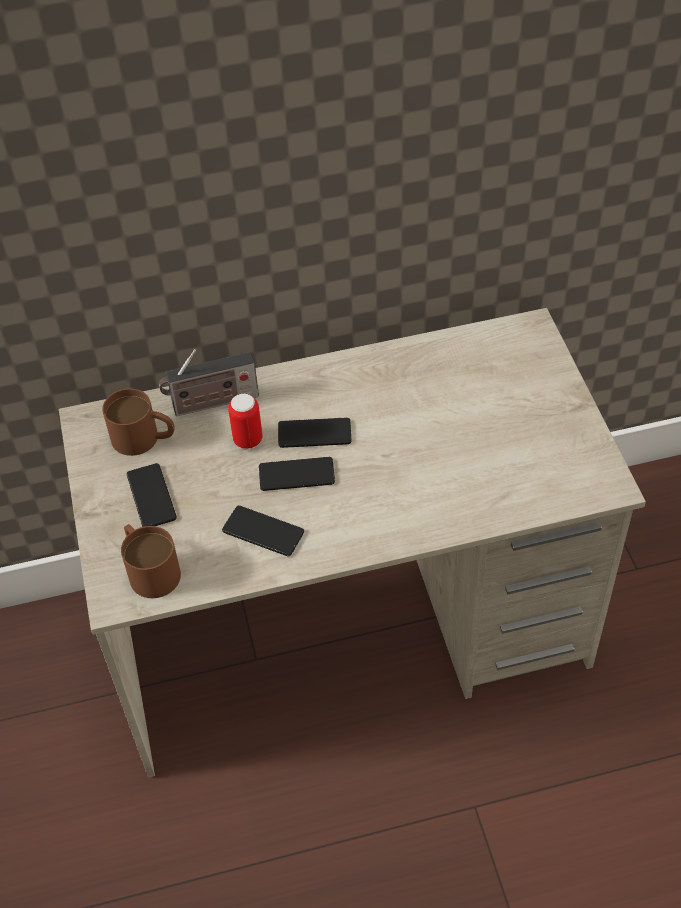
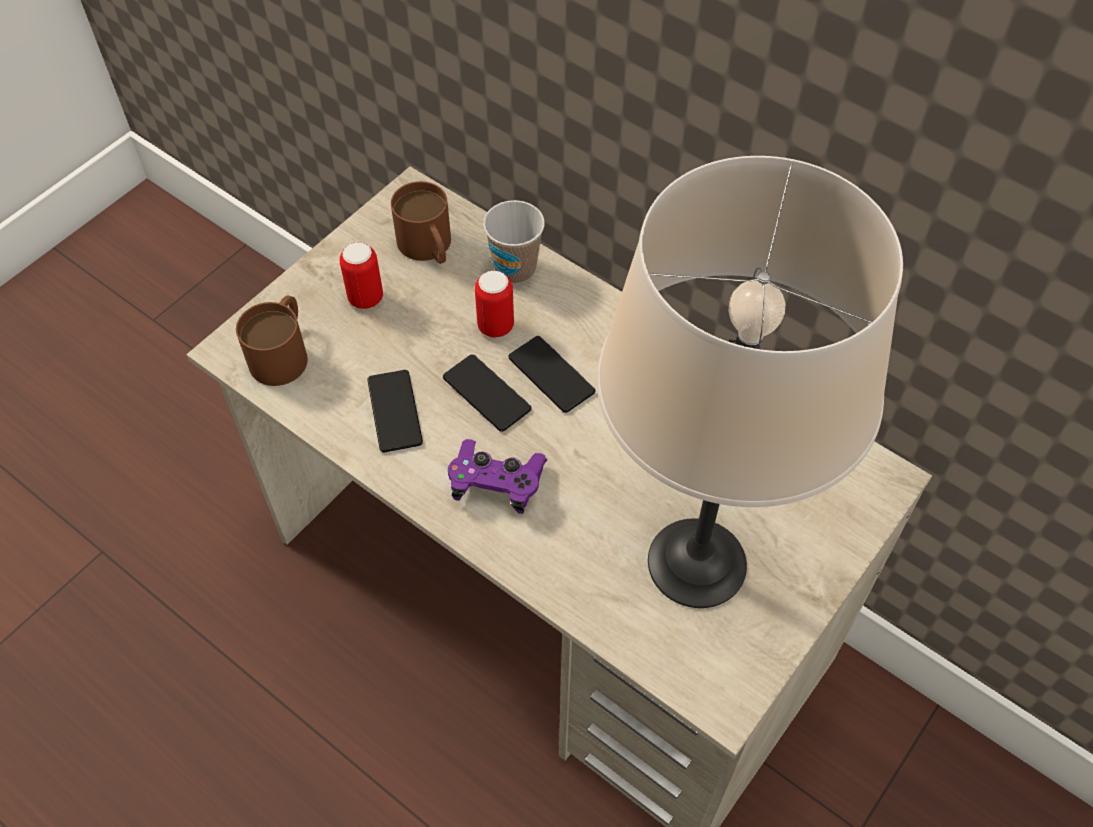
camera: 50 degrees right, 5 degrees up
(151, 496) = (366, 298): phone -> can
(211, 403) = (515, 269): radio -> cup
(370, 508) = (497, 484): none -> purple game controller
(513, 445) = (696, 564): none -> beige table lamp

